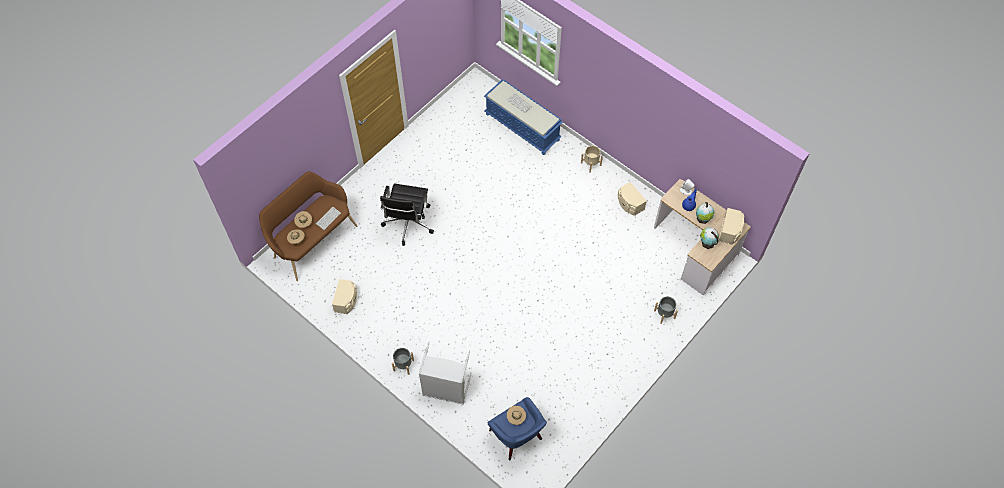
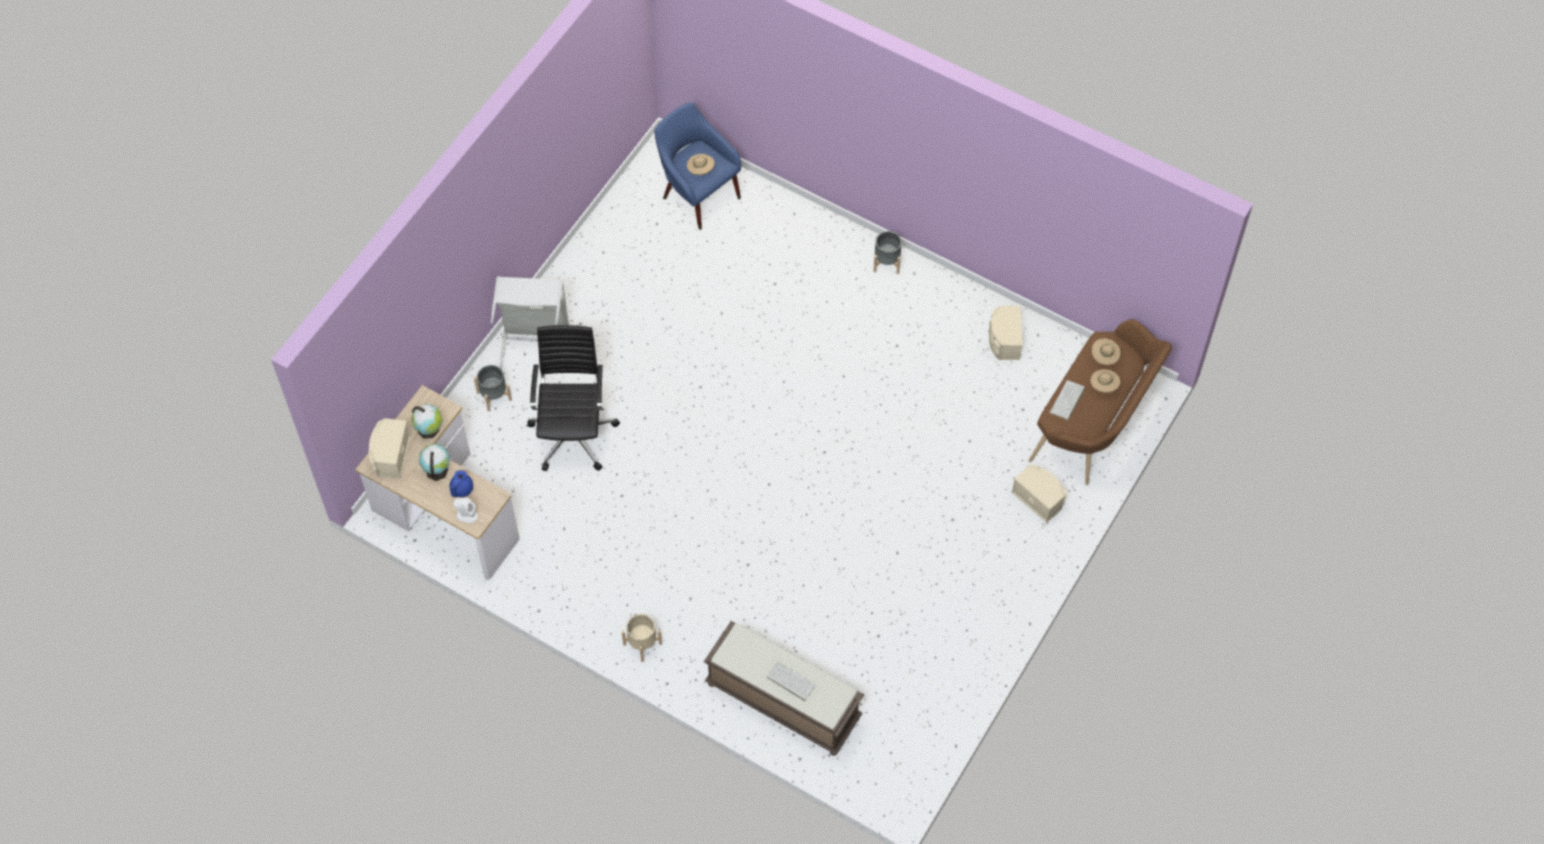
camera: 170 degrees right, 0 degrees up
(408, 224) = (943, 479): black office chair -> black office chair (573, 433)
(446, 389) = (815, 239): grey laundry basket -> grey laundry basket (535, 341)
(523, 127) = (781, 701): blue bench -> brown bench
(629, 204) = (564, 576): beige speaker -> beige speaker (1039, 498)

